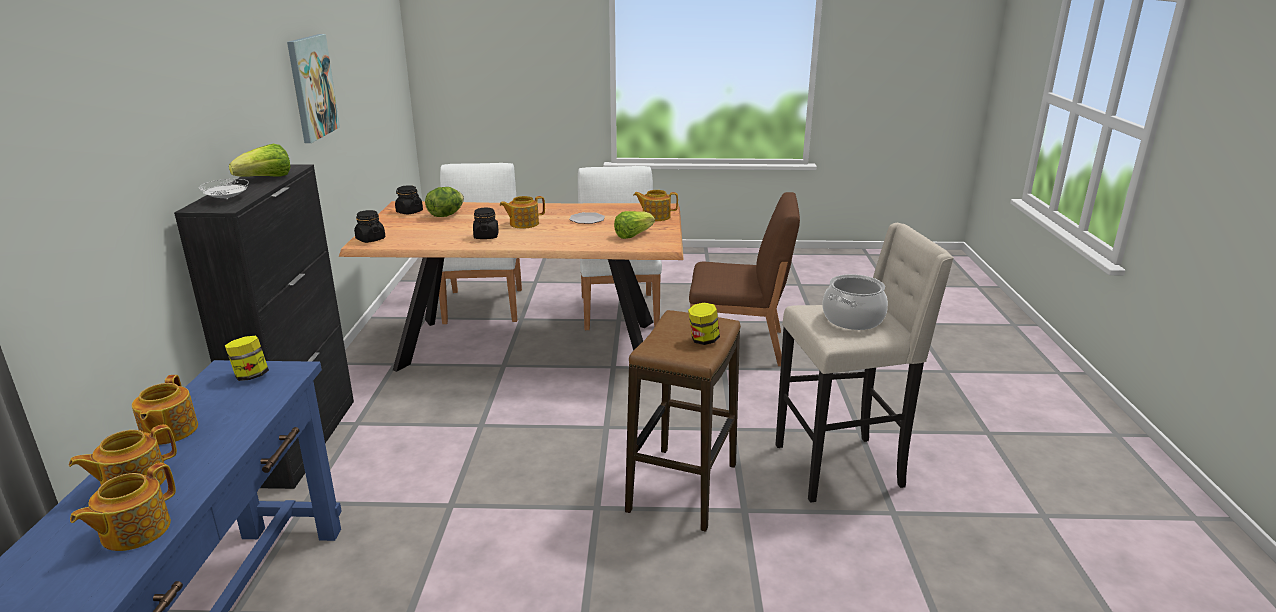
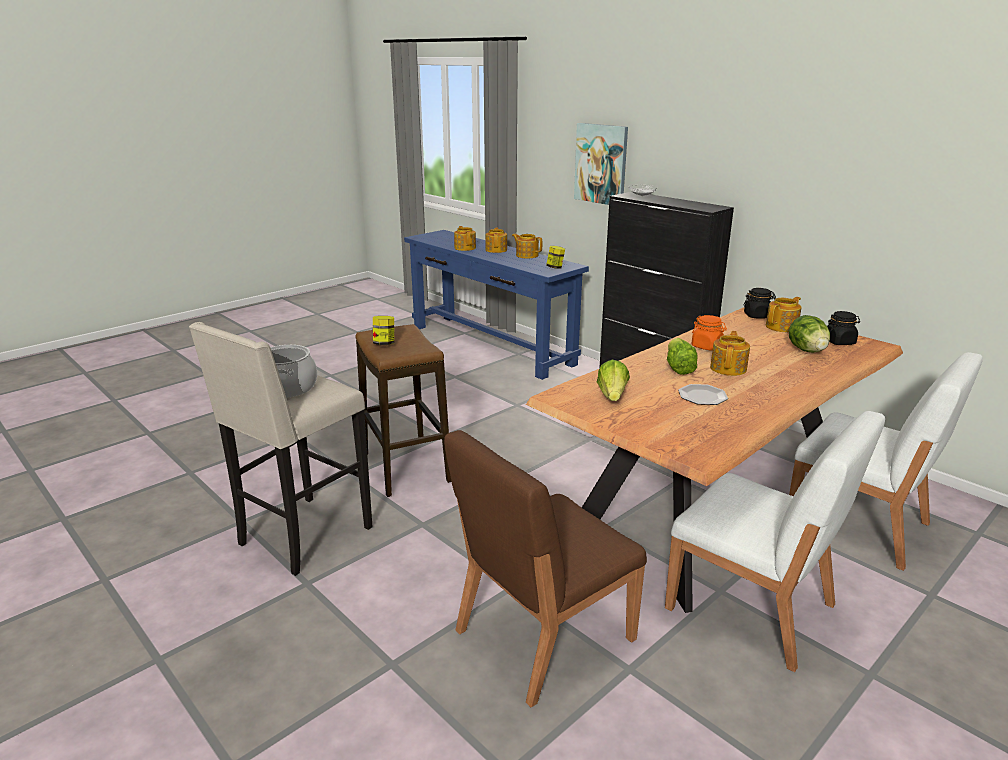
camera: 135 degrees right, 0 degrees up
(266, 178) = (682, 203): lettuce -> lettuce (678, 368)
(311, 87) = (866, 179): picture -> picture (601, 164)
(486, 236) = (707, 346): black jar -> orange jar
(655, 216) = (661, 432): teapot -> teapot (782, 327)

